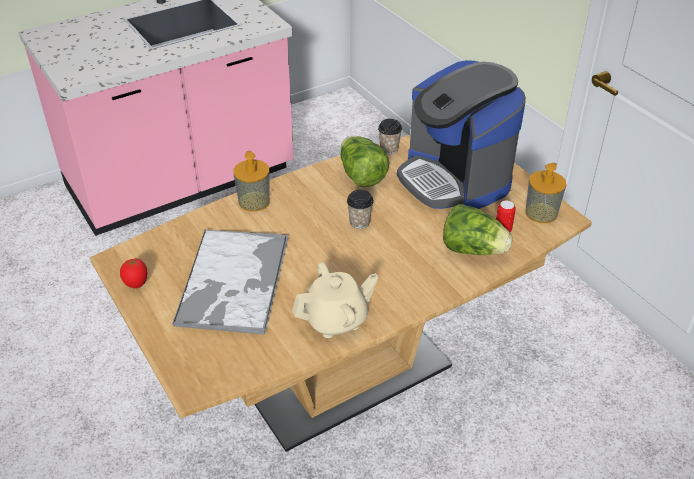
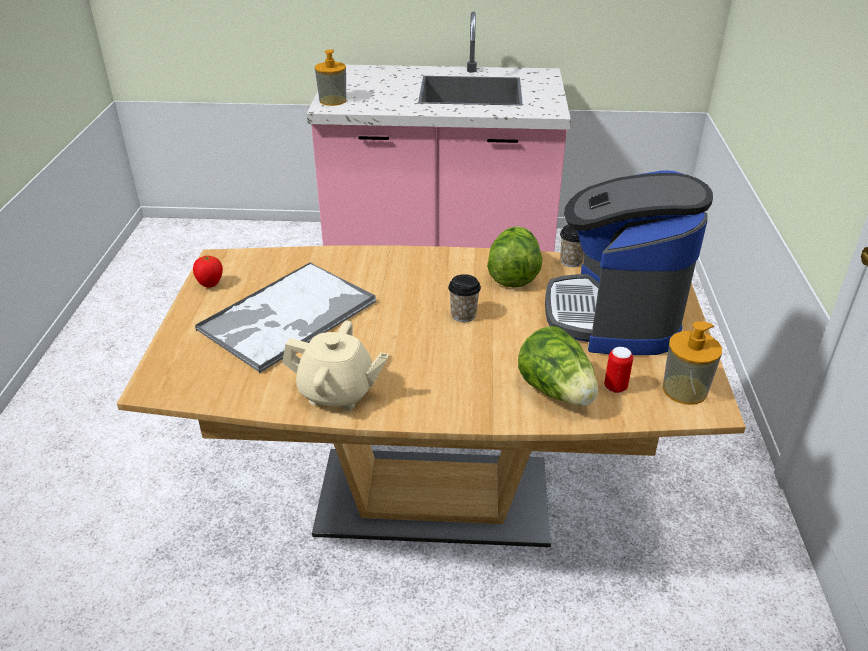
camera: 35 degrees right, 5 degrees down
(254, 201) = (384, 258): soap dispenser -> soap dispenser (332, 100)

